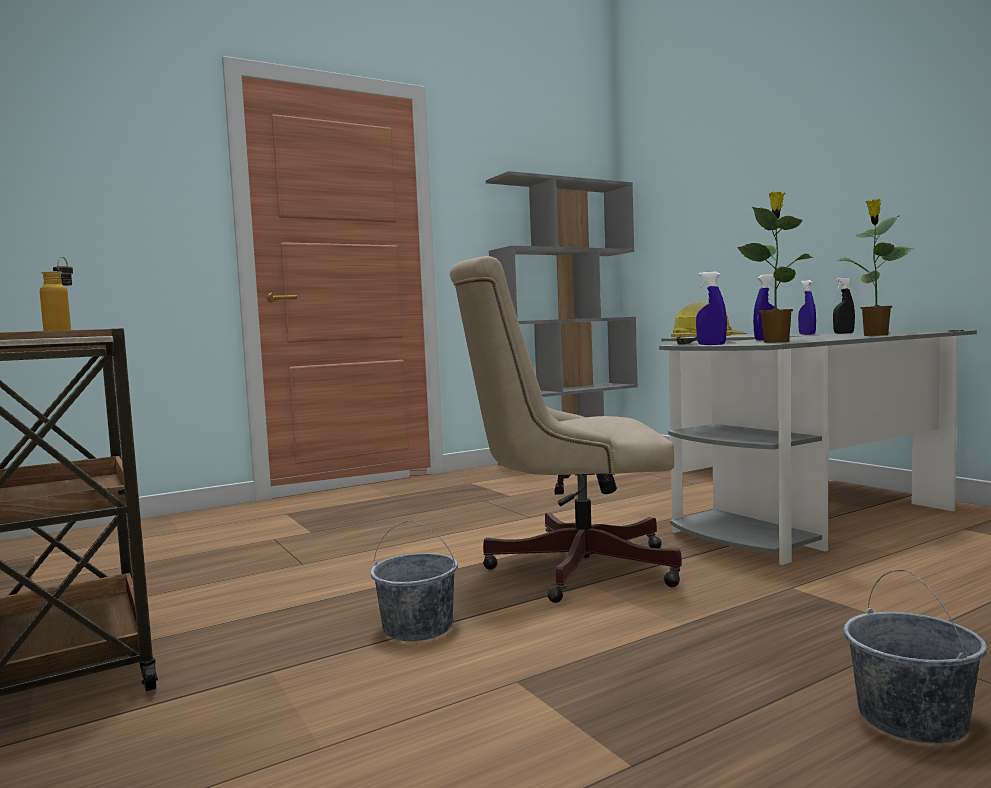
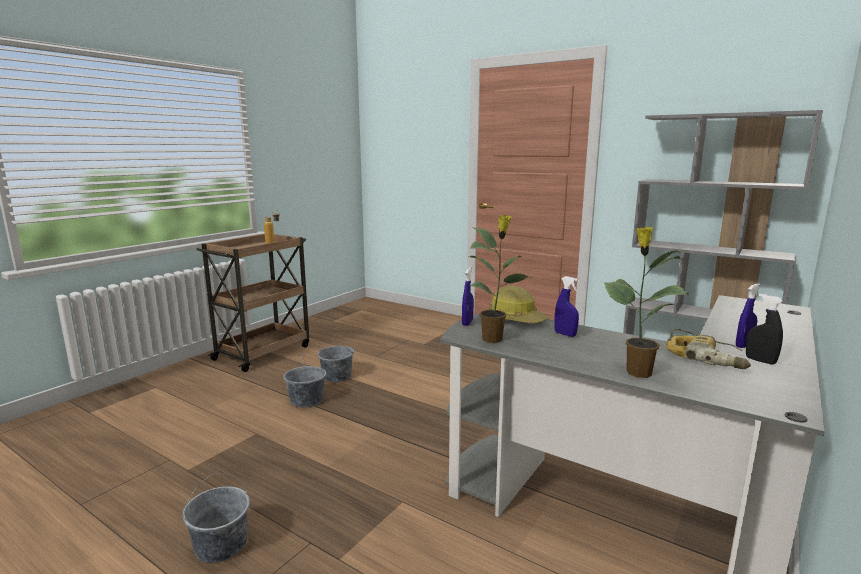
camera: 65 degrees right, 10 degrees up
(343, 597) = (336, 376): none -> grey bucket
(569, 567) = (403, 420): beige office chair -> none
(836, 334) = (705, 357): none -> power drill

